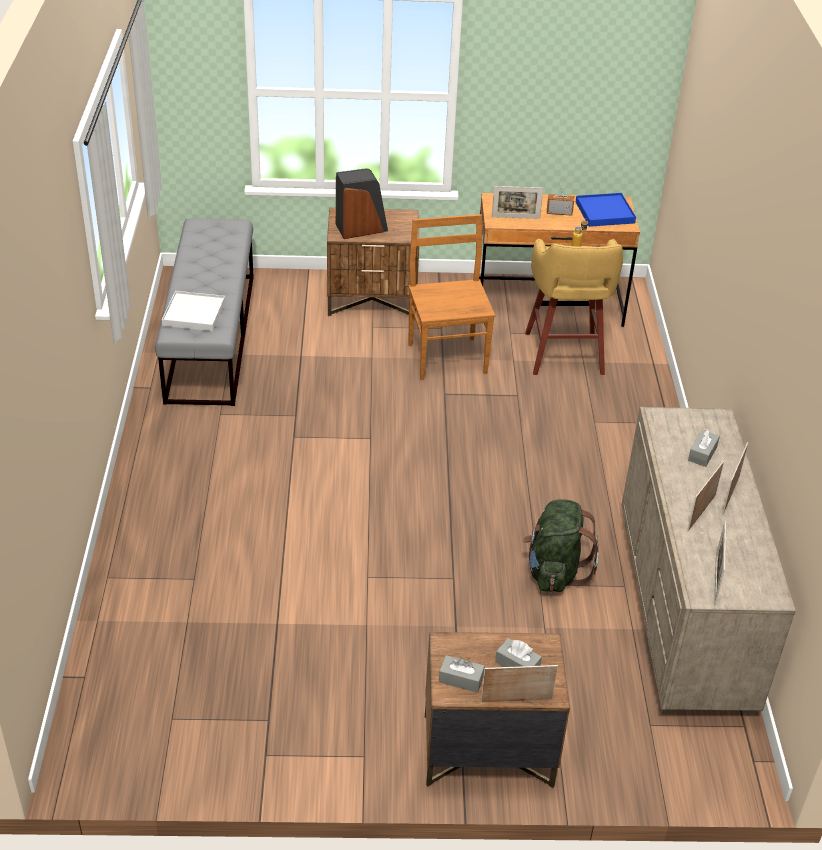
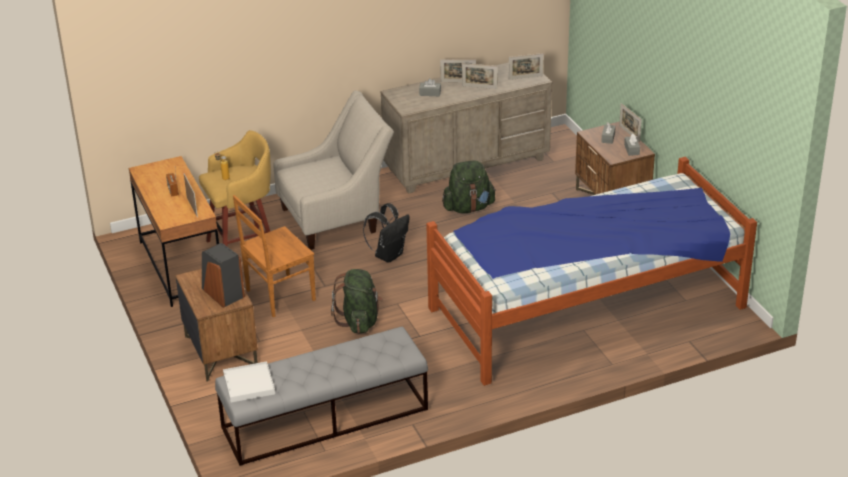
camera: 110 degrees left, 5 degrees down
(194, 314) = (379, 353): white tray -> white tray (249, 384)
(239, 601) = (585, 307): none -> bed
(356, 400) = (359, 321): none -> green backpack
(478, 461) = (389, 255): none -> black backpack
(591, 440) = (336, 218): none -> beige armchair
(604, 212) = (161, 173): blue tray -> none

